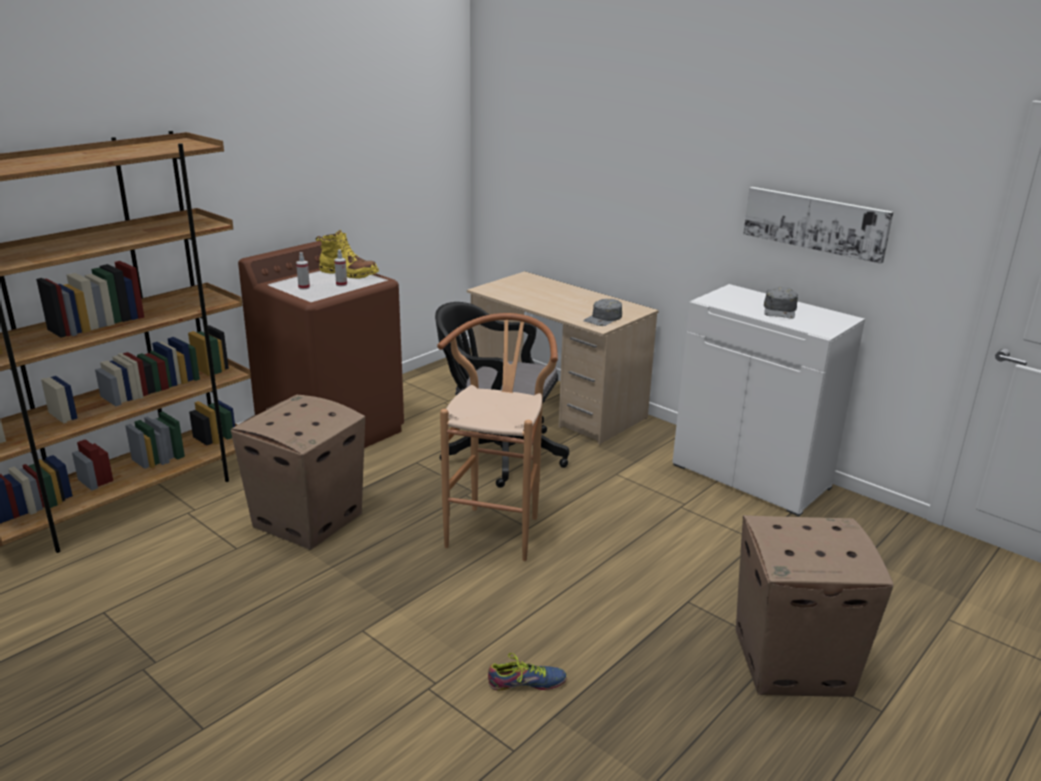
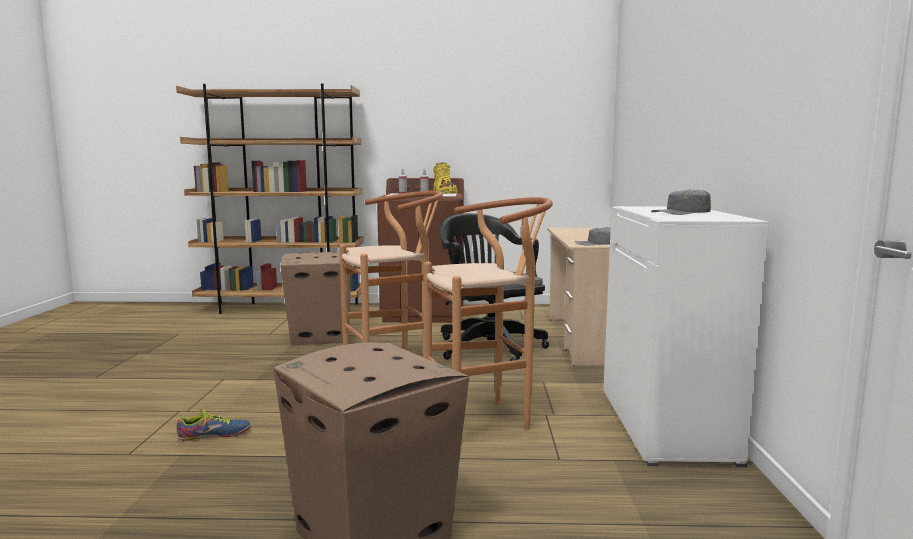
camera: 50 degrees right, 15 degrees down
(526, 682) = (214, 434): shoe -> shoe turned 60 degrees counterclockwise
(660, 533) = (487, 419): none -> brown stool
(815, 223) = (746, 114): picture -> none

